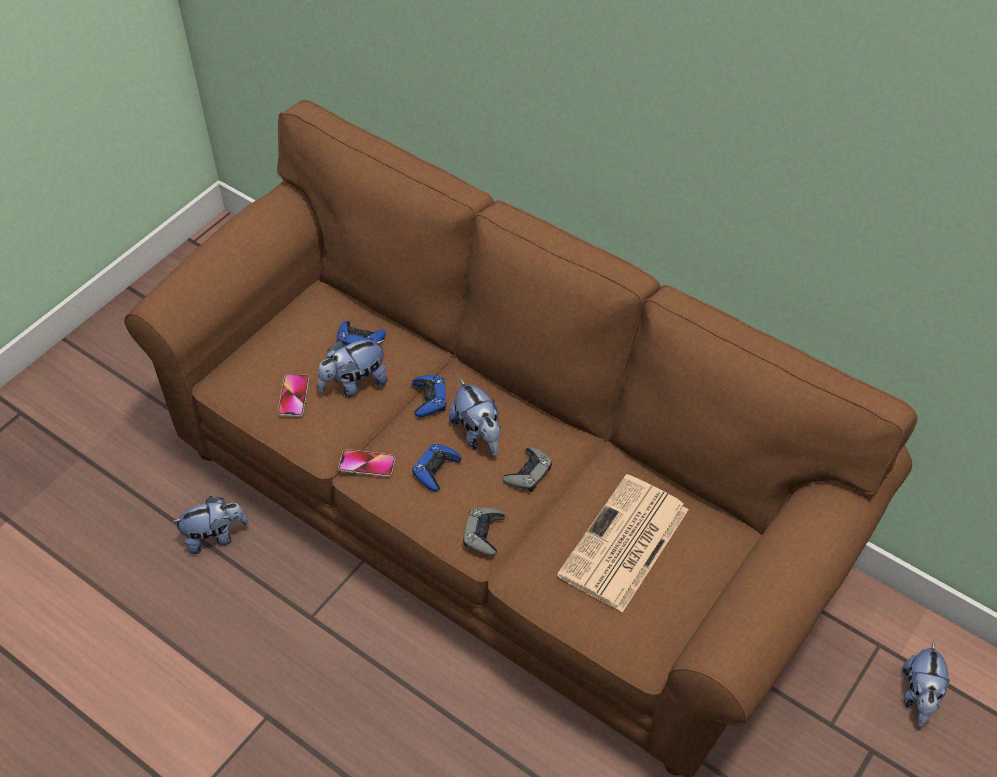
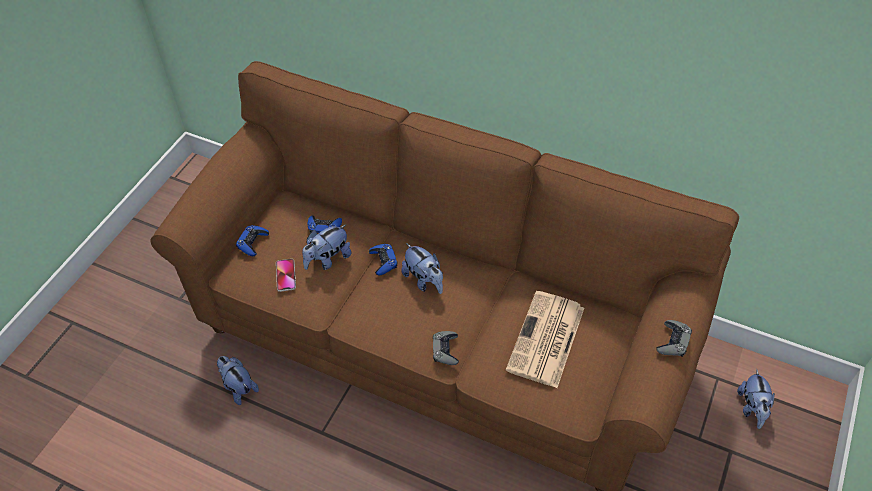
camera: 10 degrees left, 0 degrees up
(215, 536) = (238, 387): plush toy -> plush toy turned 105 degrees counterclockwise
(367, 464) = (350, 315): phone -> none
(436, 470) = (400, 310): blue game controller -> blue game controller (252, 242)
(528, 473) = (466, 302): grey game controller -> grey game controller (673, 341)

